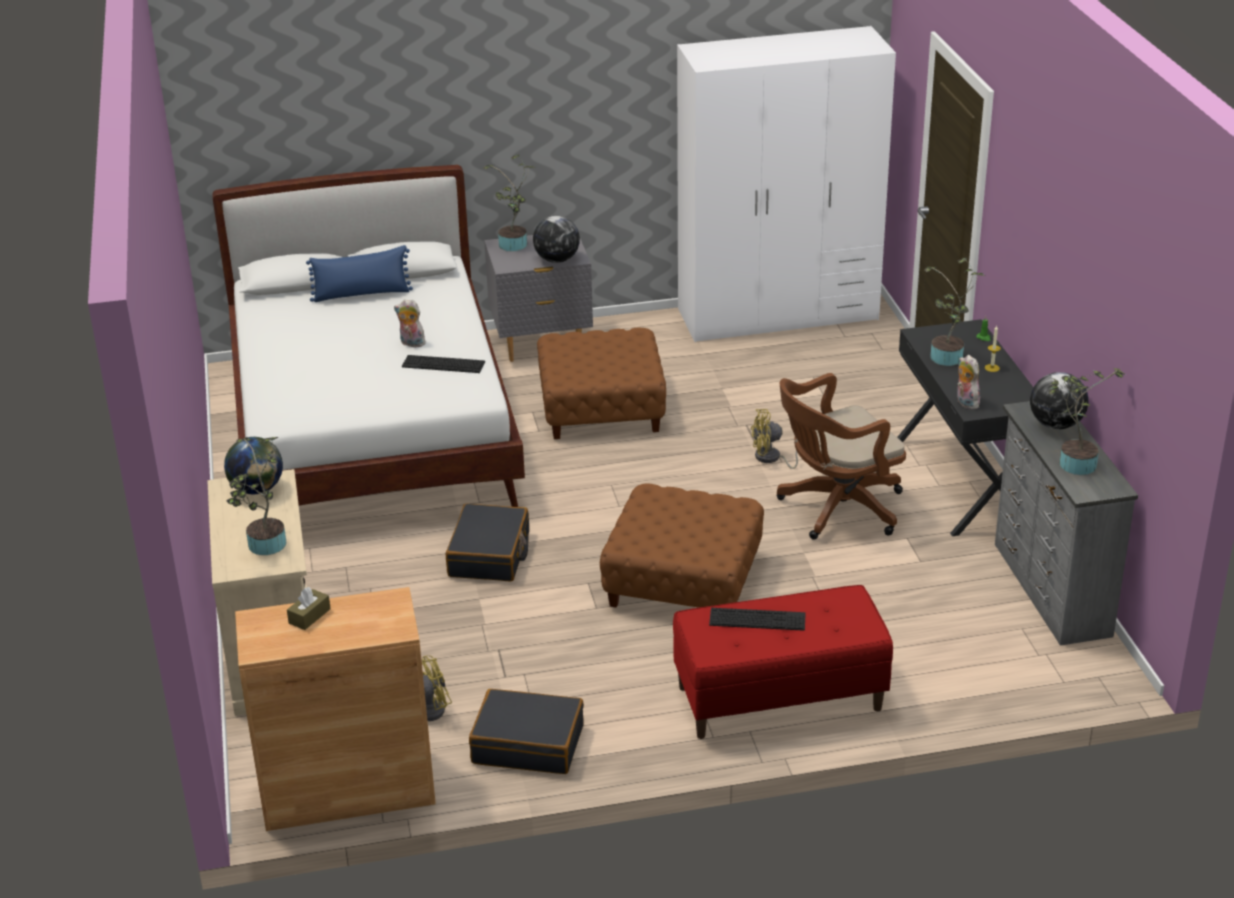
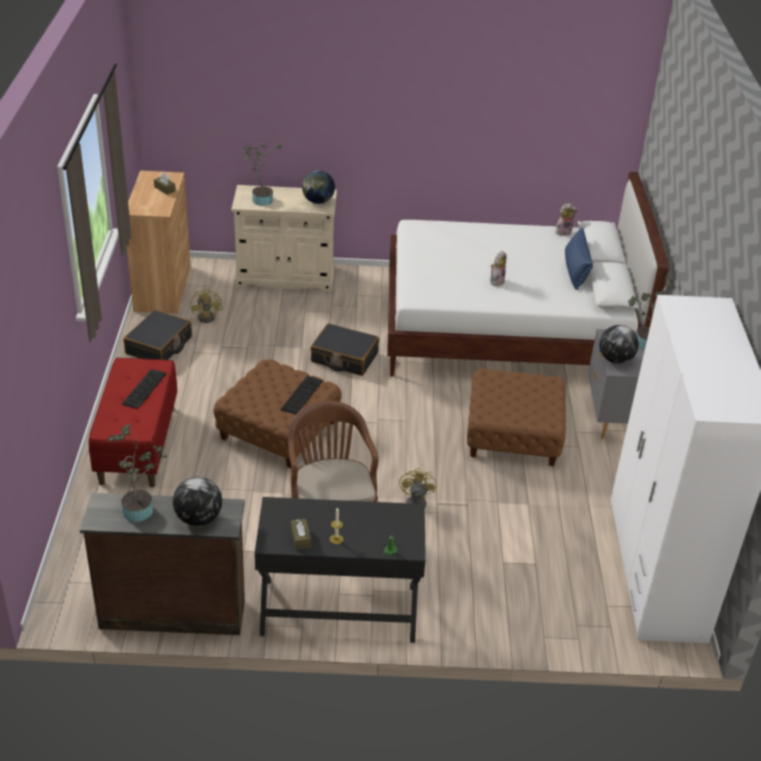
camera: 100 degrees right, 5 degrees up
(443, 364) = (463, 289): keyboard -> keyboard (302, 395)
(947, 359) = (361, 516): potted plant -> none
(965, 403) = (288, 505): plush toy -> plush toy (563, 232)
(1008, 387) = (300, 538): none -> brown tissue box
(1049, 590) = (172, 612): grey dresser -> brown dresser

